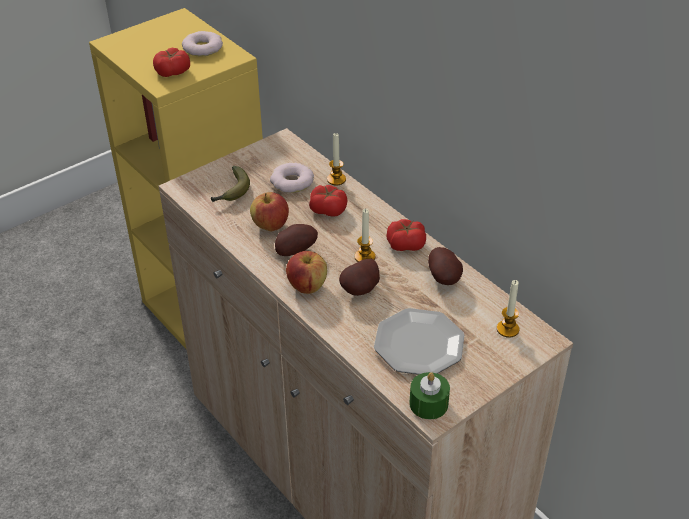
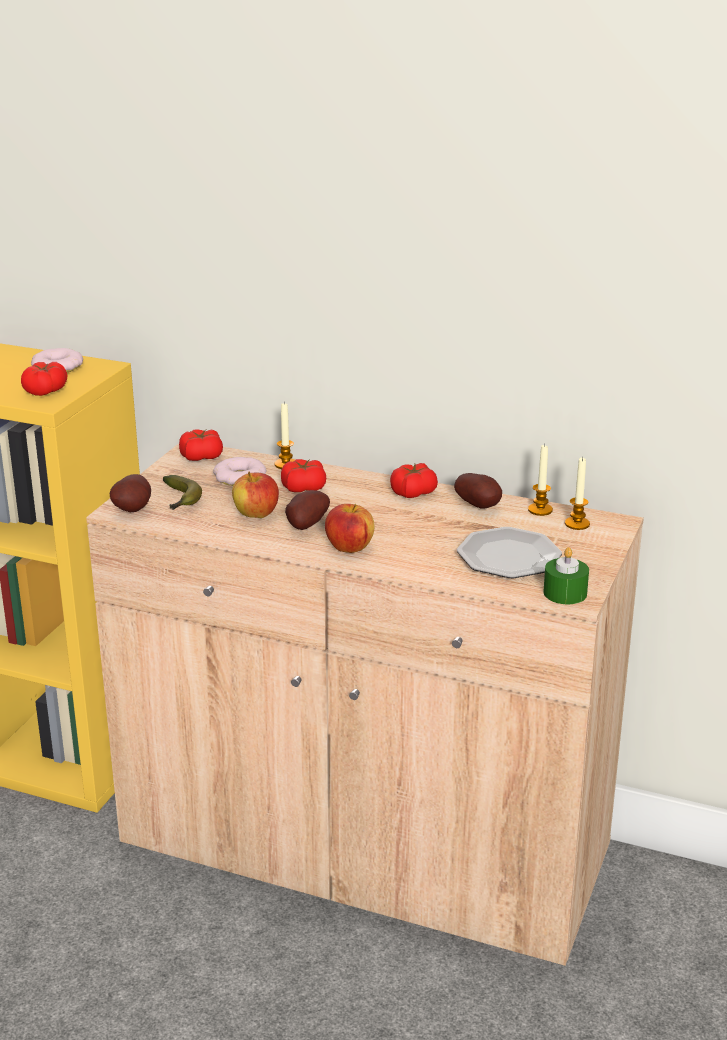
camera: 30 degrees left, 15 degrees down
(283, 150) = (201, 456): none -> tomato
(362, 290) = (408, 535): potato -> potato (134, 510)
(364, 257) = (383, 512): candle -> candle (540, 510)

